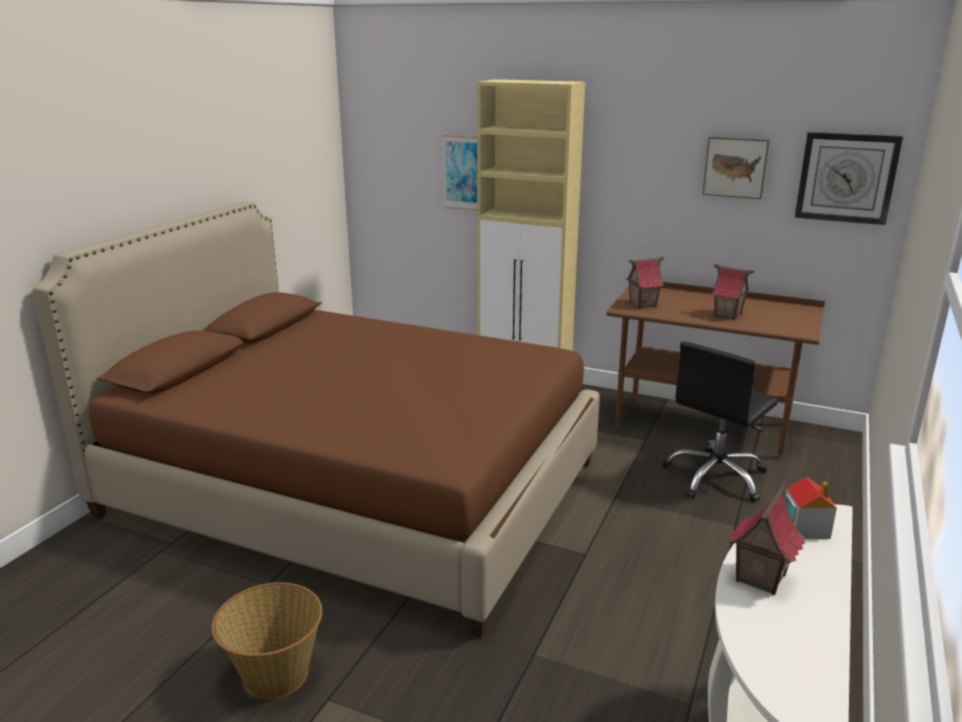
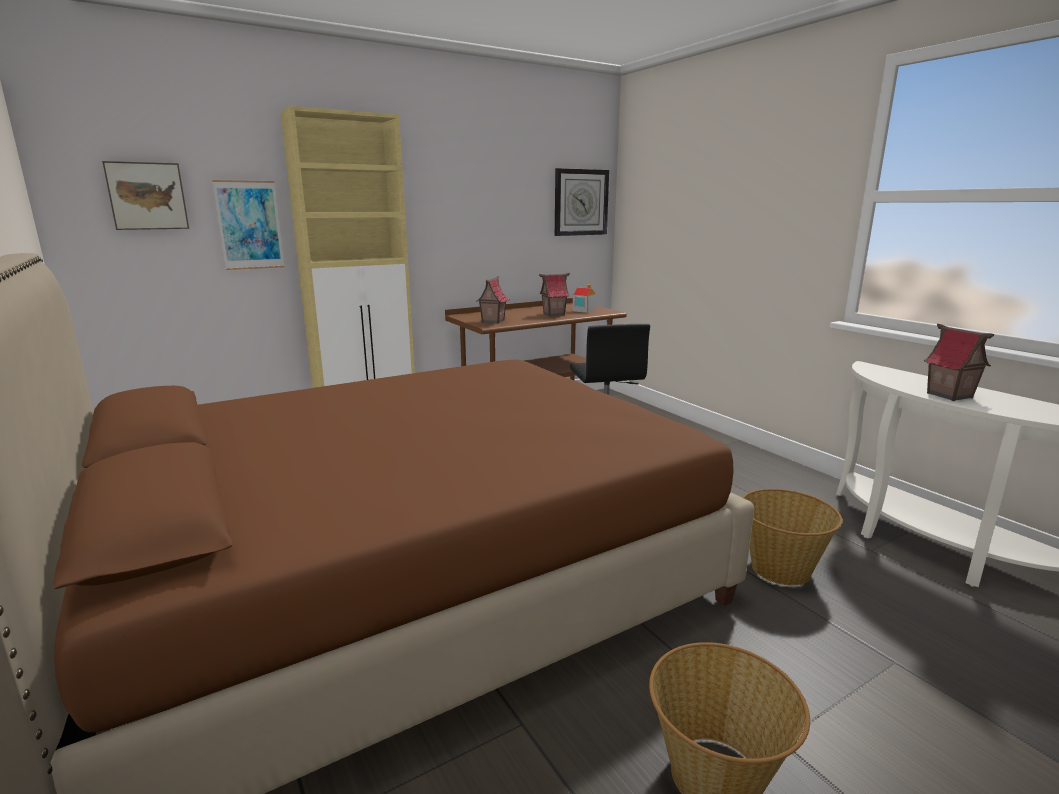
camera: 55 degrees left, 5 degrees down
(572, 656) = (781, 568): none -> basket
(735, 167) = (512, 199): picture -> picture (147, 196)
(805, 528) = (883, 373): toy house -> toy house (583, 310)

